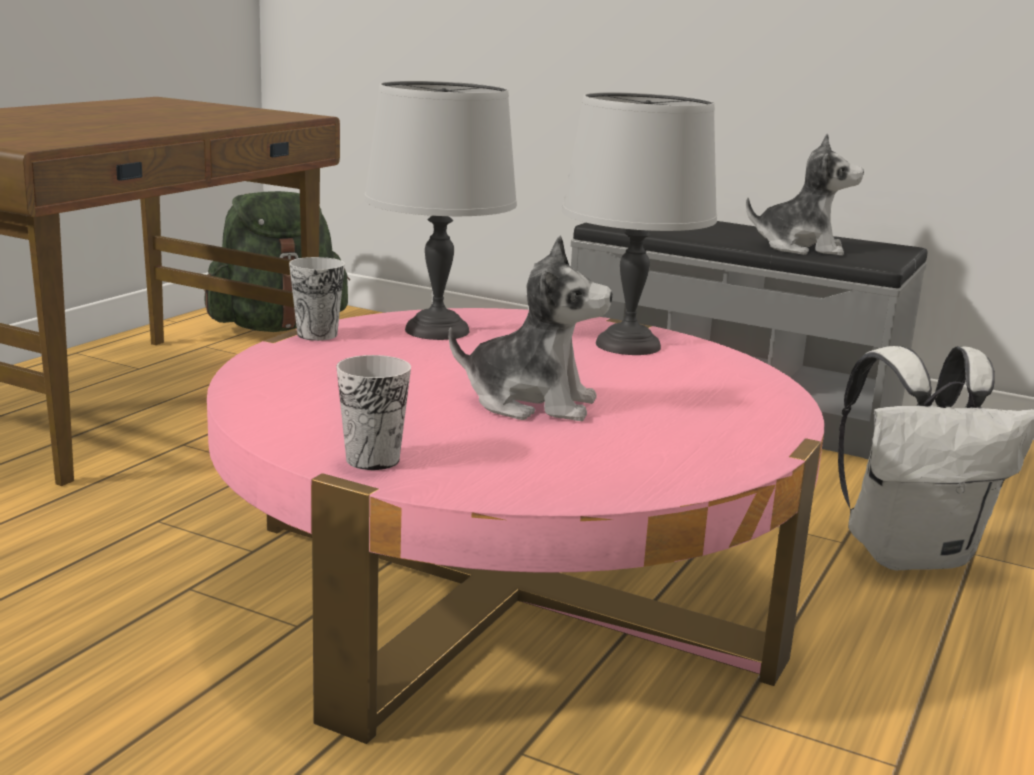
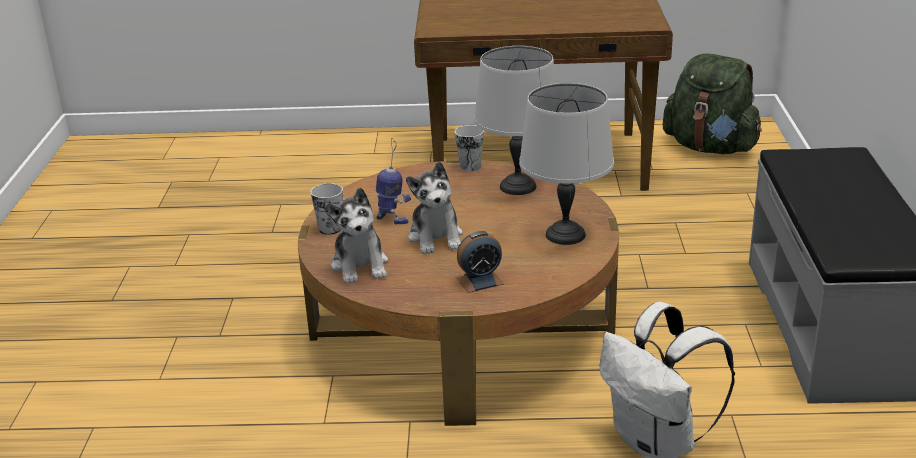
camera: 65 degrees right, 10 degrees up
(414, 412) = (392, 219): none -> toy robot
(506, 589) = (462, 329): pink coffee table -> brown coffee table
(715, 412) = (480, 281): none -> alarm clock
(800, 248) = (838, 225): plush toy -> plush toy (360, 265)

